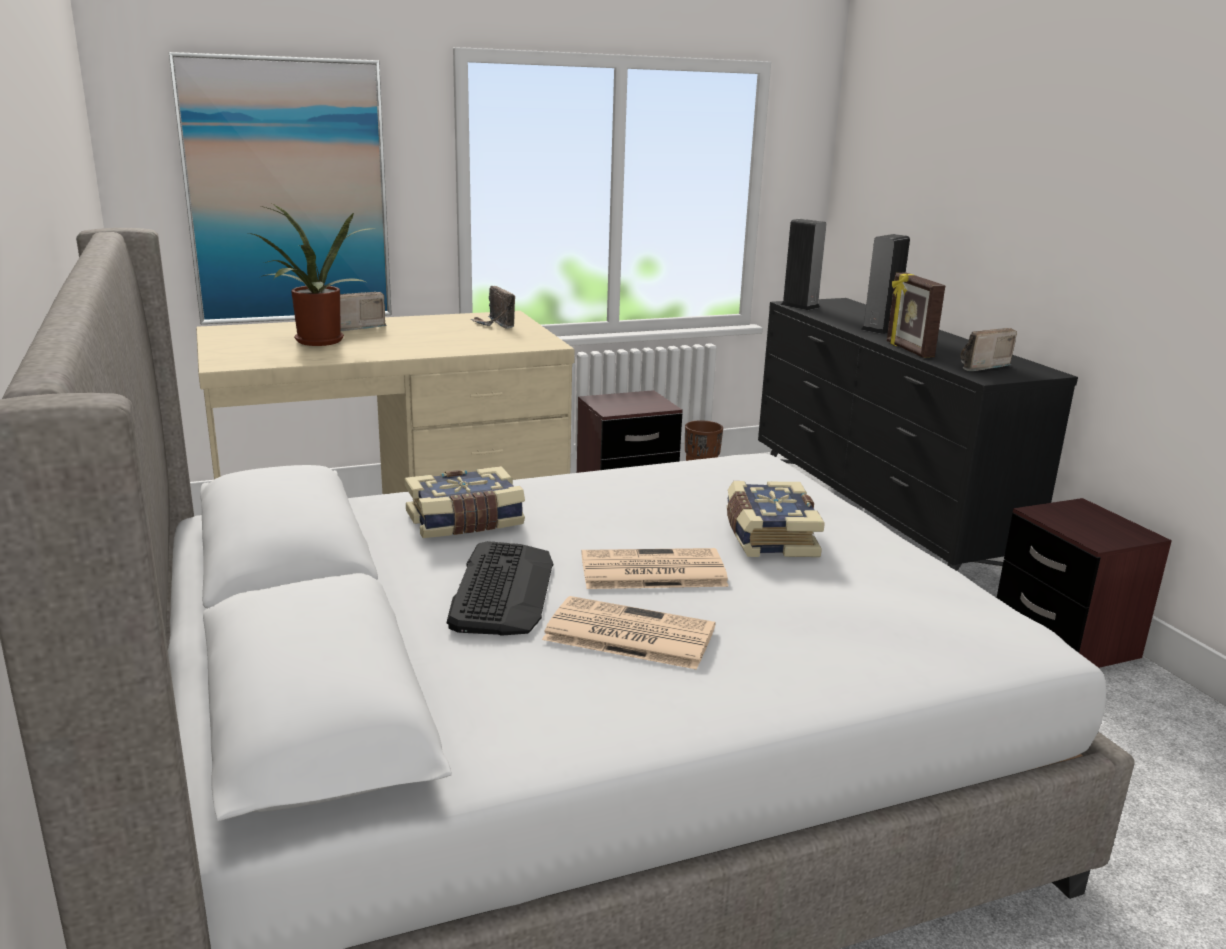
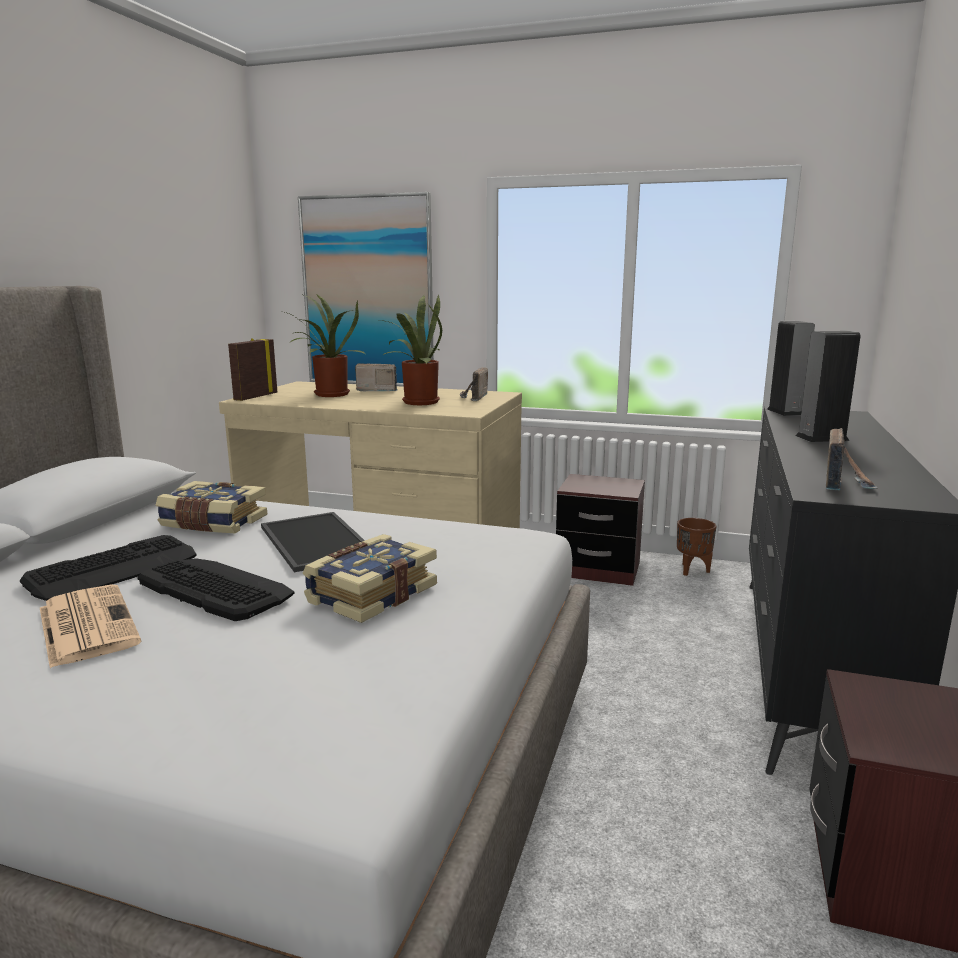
camera: 40 degrees right, 5 degrees down
(454, 338) = (417, 402): none -> potted plant
(610, 510) = (313, 541): none -> tray
(650, 571) = (215, 588): newspaper -> keyboard
(908, 350) = (797, 457): picture frame -> picture frame (255, 397)
(978, 366) = (844, 483): radio -> radio turned 105 degrees clockwise

